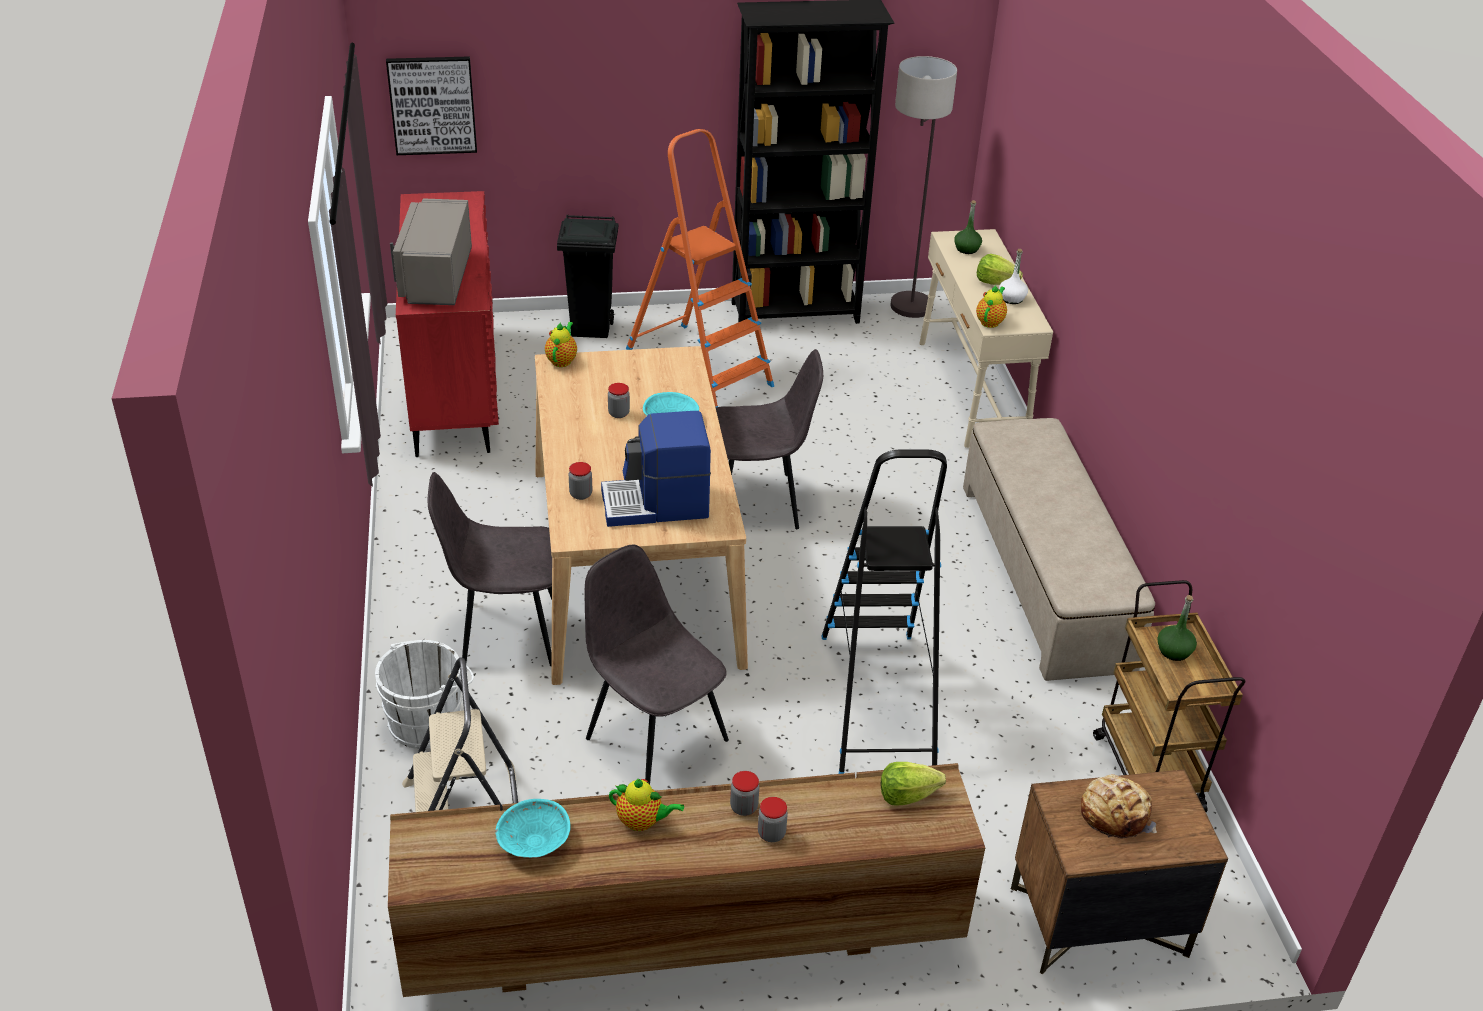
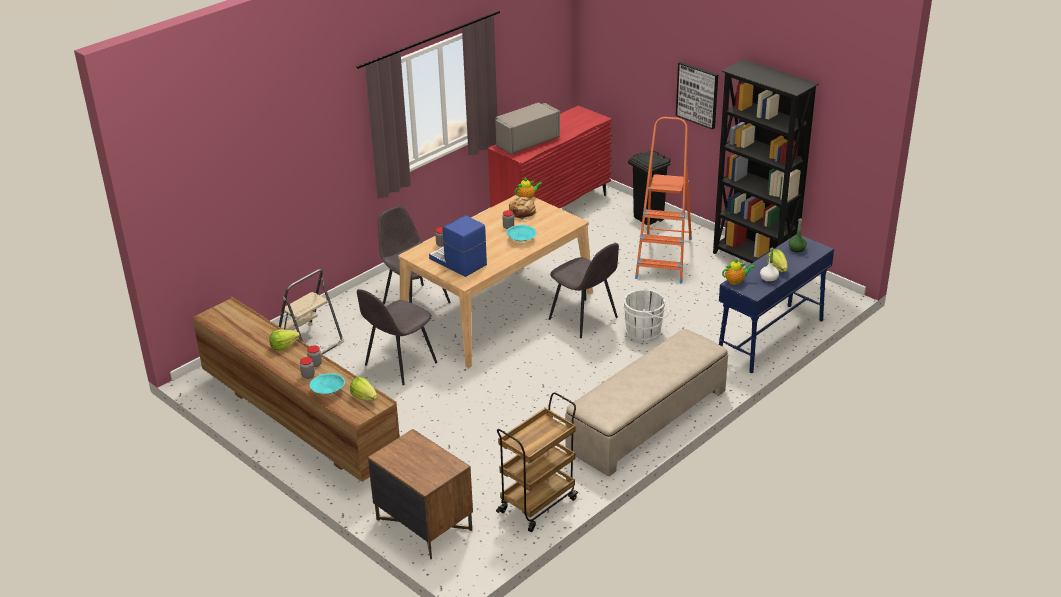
camera: 55 degrees right, 5 degrees down
(429, 721) = (346, 312): white bucket -> white bucket (645, 332)
(432, 105) = (604, 65): picture -> picture (697, 94)
(533, 841) = (250, 329): turquoise bowl -> turquoise bowl (327, 391)
(642, 822) = (284, 346): teapot -> lettuce
(654, 737) = (399, 365): grey chair -> grey chair turned 150 degrees counterclockwise
(876, 702) = (490, 409): black step ladder -> none
(904, 311) = (811, 288): grey floor lamp -> none
(970, 392) = (770, 338): beige console table -> blue console table
(1115, 814) = (418, 456): bread -> bread (523, 212)
(1174, 651) = (543, 431): green bottle -> none

